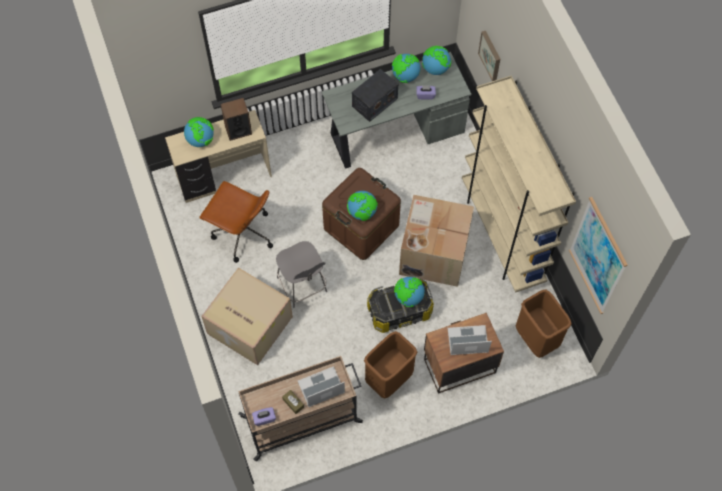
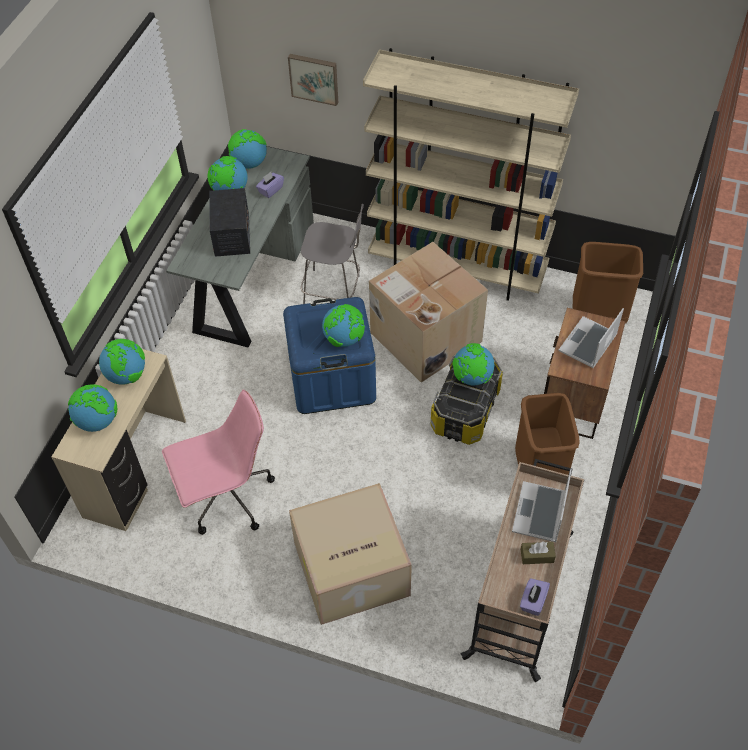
camera: 50 degrees left, 10 degrees down
(238, 130) = (127, 375): speaker -> globe
(242, 234) = (227, 498): brown office chair -> pink office chair
(302, 286) = (351, 481): grey chair -> grey chair (334, 290)
(361, 226) = (332, 378): brown storage box -> blue storage box
(597, 256) = (636, 133): picture -> none

